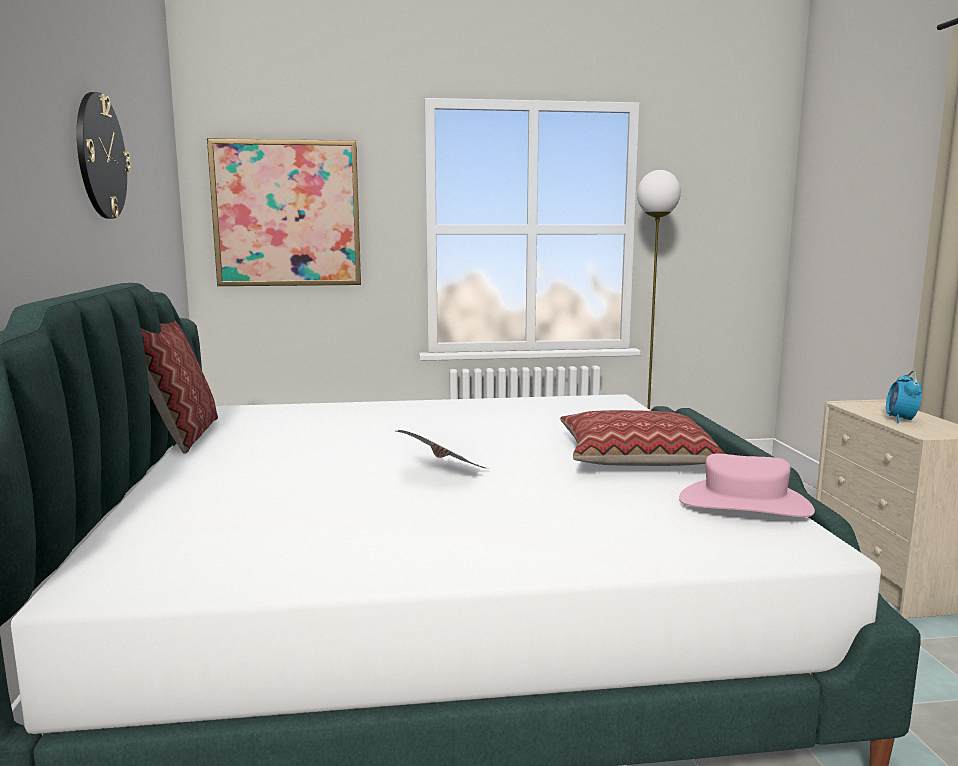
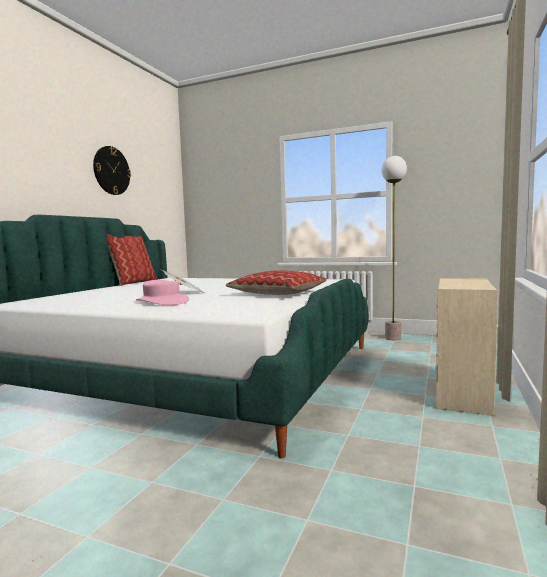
camera: 30 degrees right, 5 degrees down
(287, 214) = (222, 197): picture -> none
(744, 504) = (269, 304): pink hat -> pink hat (162, 302)
(901, 420) = (458, 283): alarm clock -> none

